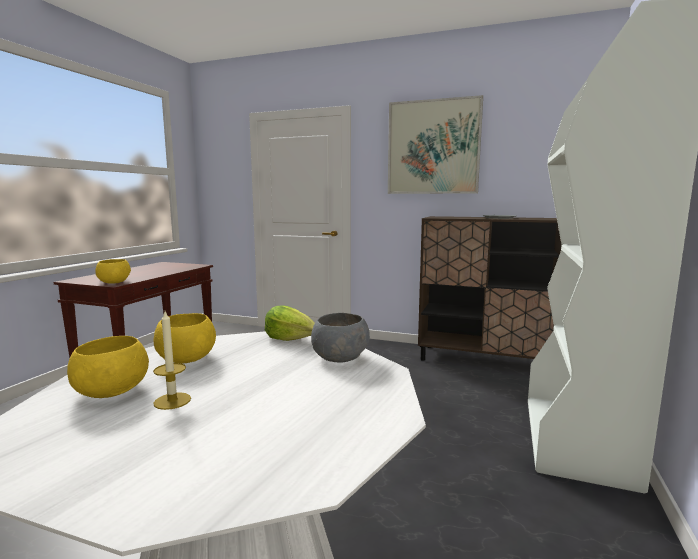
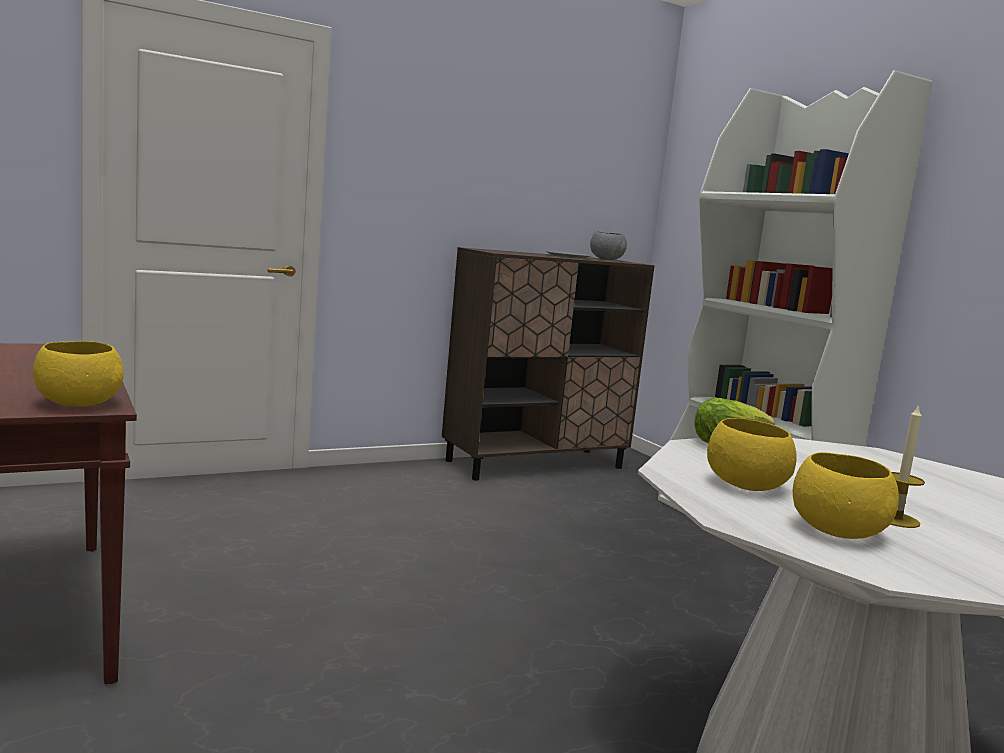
camera: 50 degrees left, 0 degrees up
(339, 358) = (823, 451): grey bowl -> grey bowl (606, 259)
(433, 147) = (467, 135): picture -> none

